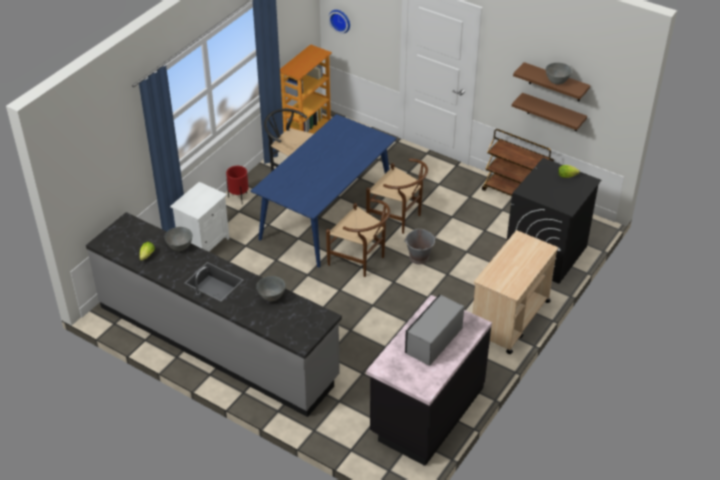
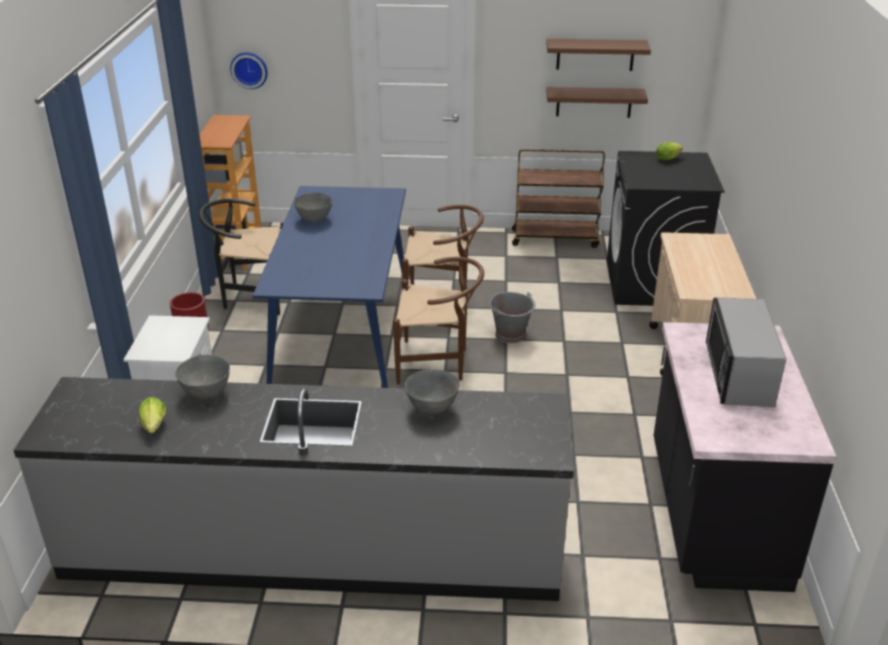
camera: 30 degrees left, 10 degrees down
(557, 81) = (607, 44): grey bowl -> grey bowl (314, 219)

